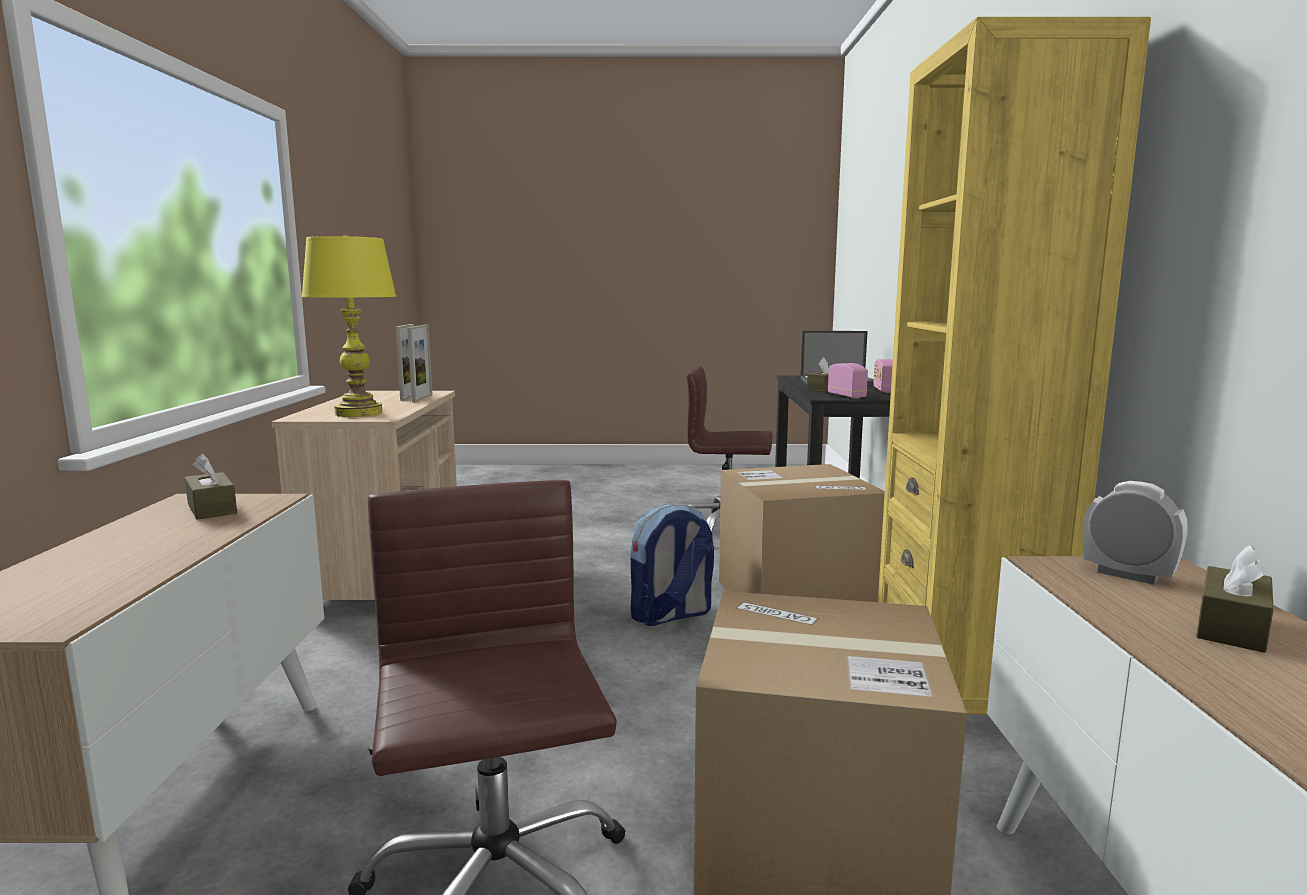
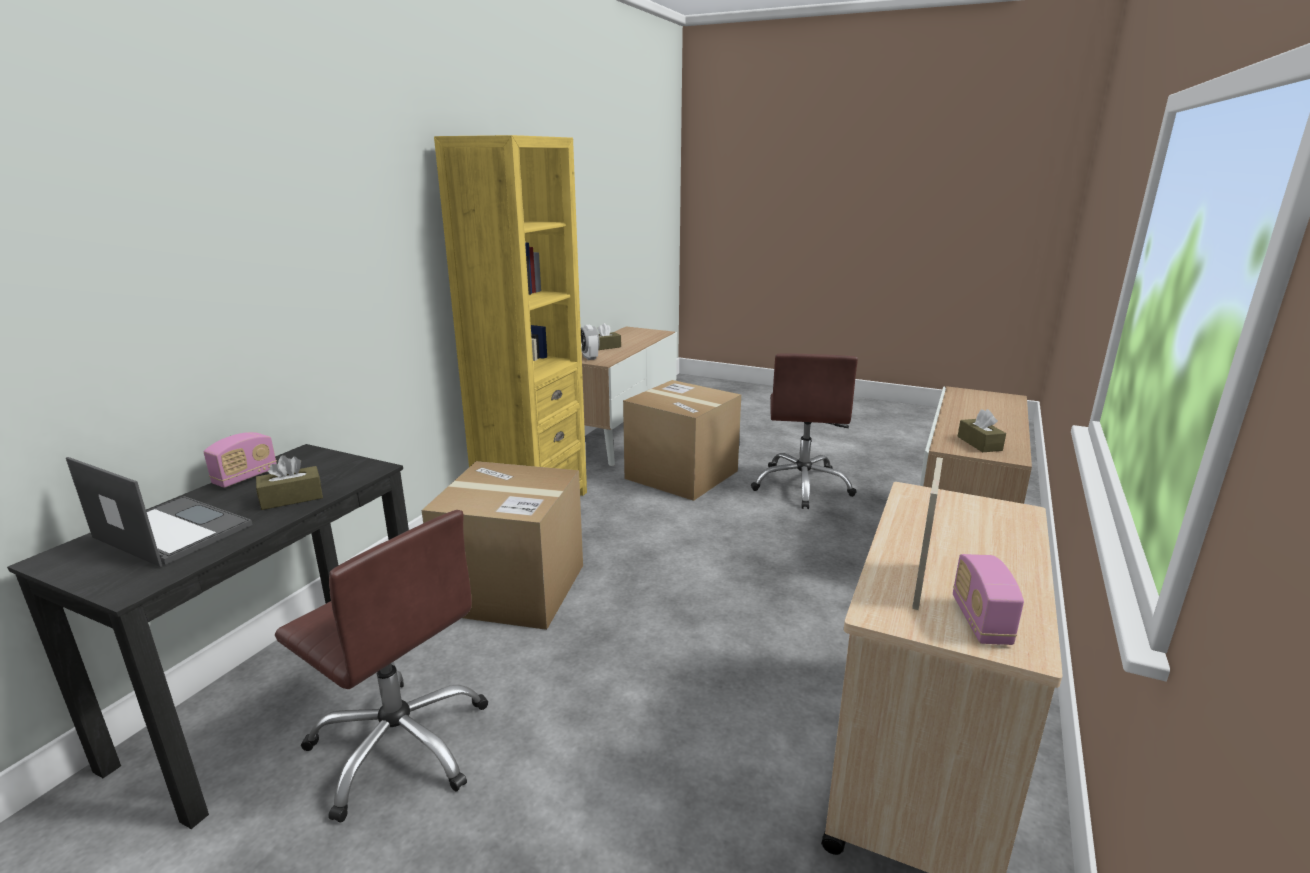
camera: 155 degrees left, 10 degrees up
(358, 413) = (954, 514): yellow table lamp -> none
(422, 398) = (892, 568): picture frame -> none
(671, 615) = (633, 596): backpack -> none
(846, 396) = (339, 467): radio -> radio (980, 621)

